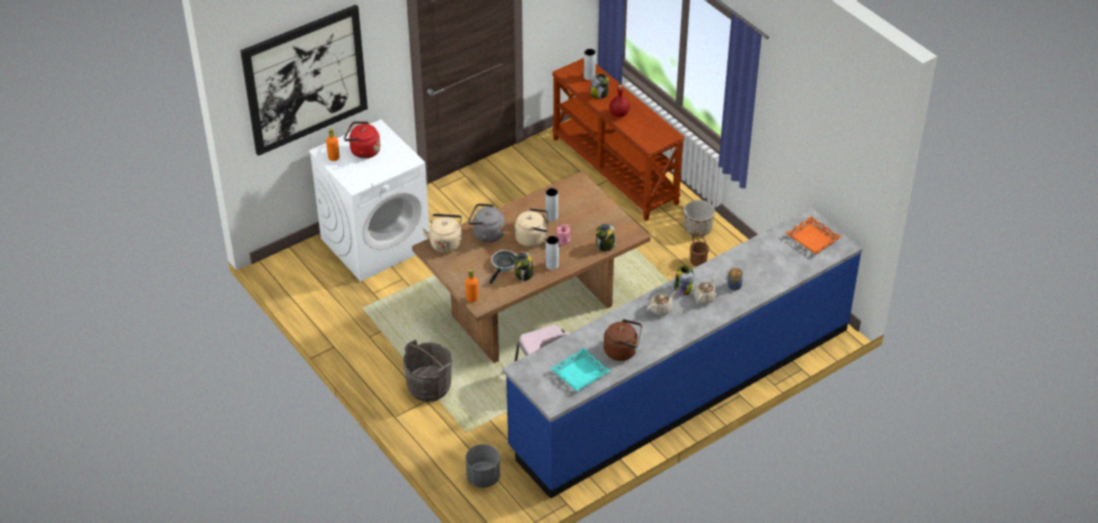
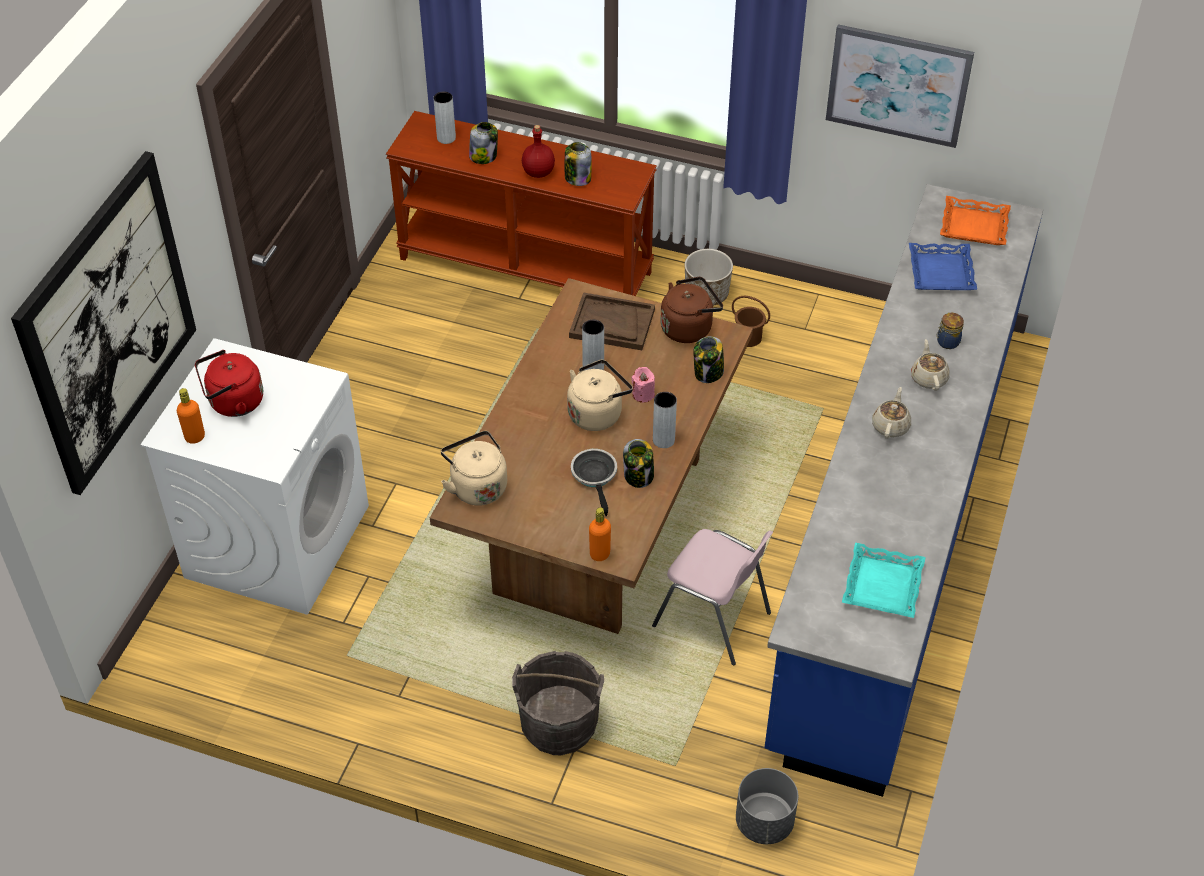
camera: 35 degrees left, 5 degrees up
(486, 234) = (525, 441): grey kettle -> none
(581, 201) = (612, 323): none -> brown tray
(622, 351) = (904, 518): brown kettle -> brown kettle (689, 327)
(682, 289) = (888, 381): jar -> jar (577, 178)
(768, 252) = (940, 272): none -> blue tray
(802, 138) = (898, 85): none -> picture

